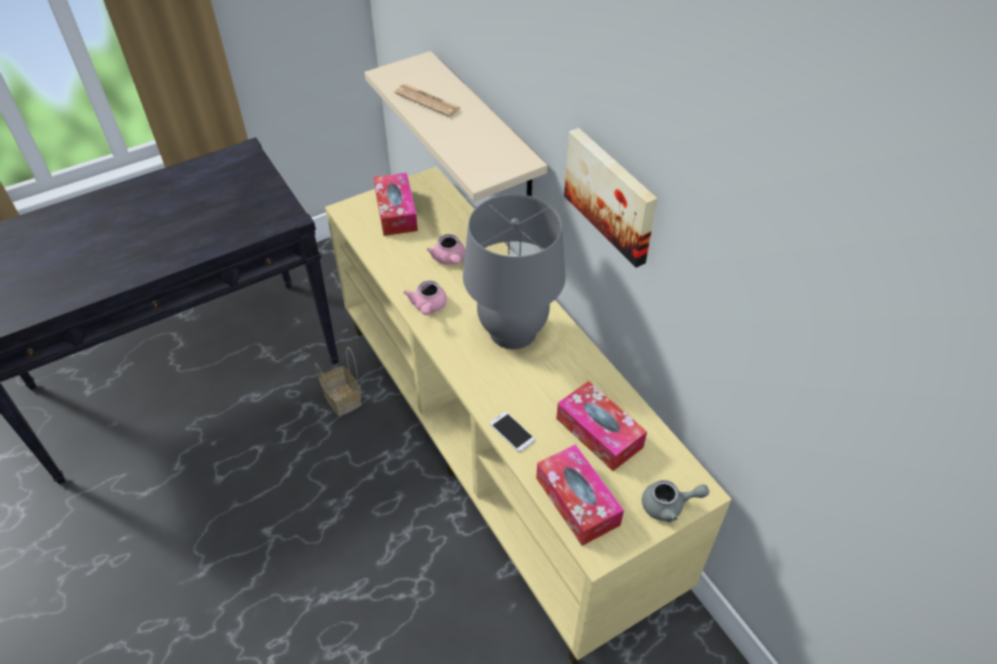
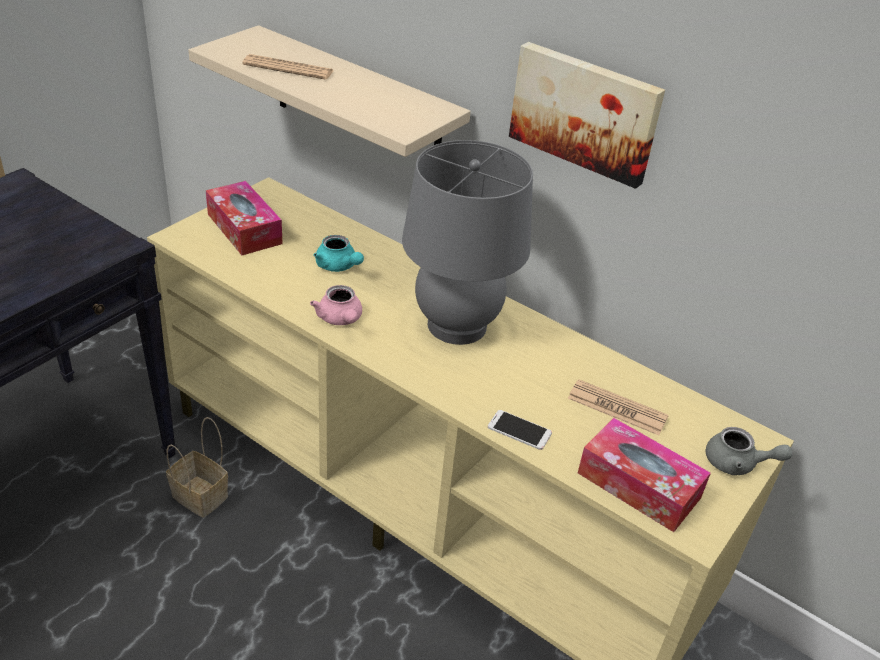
camera: 25 degrees left, 10 degrees down
(449, 259) = (338, 266): pink teapot -> turquoise teapot
(599, 433) = (617, 408): tissue box -> newspaper
(669, 506) = (737, 464): grey teapot -> grey teapot turned 45 degrees clockwise

